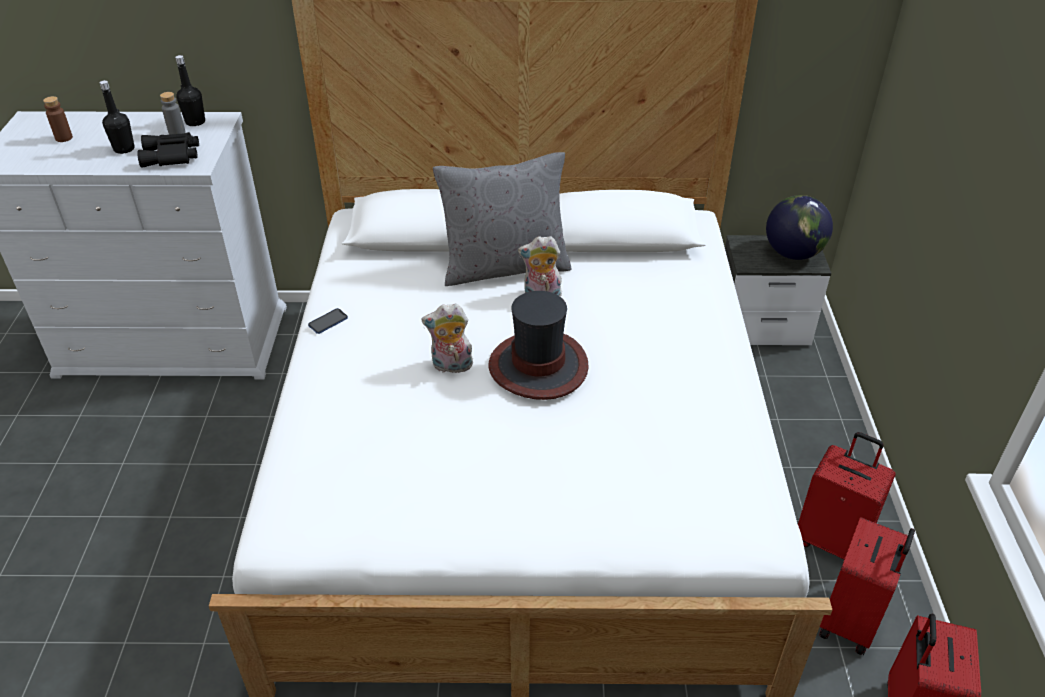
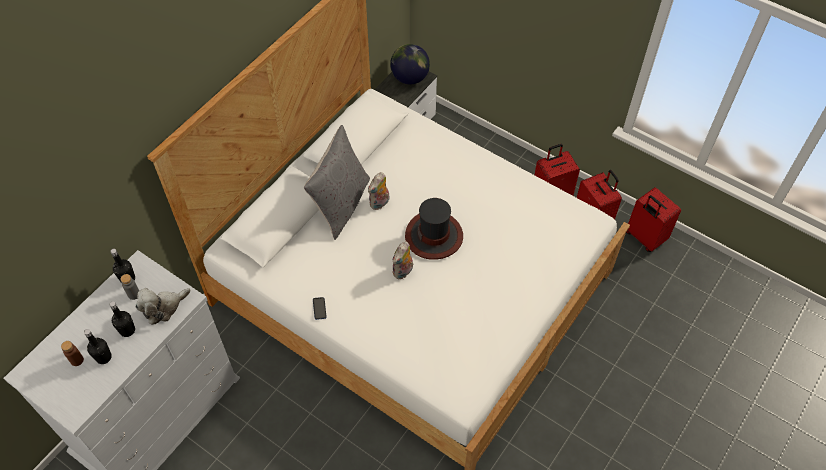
camera: 55 degrees left, 15 degrees up
(77, 150) = (103, 357): none -> black bottle
(172, 156) = (163, 308): black binoculars -> plush toy

